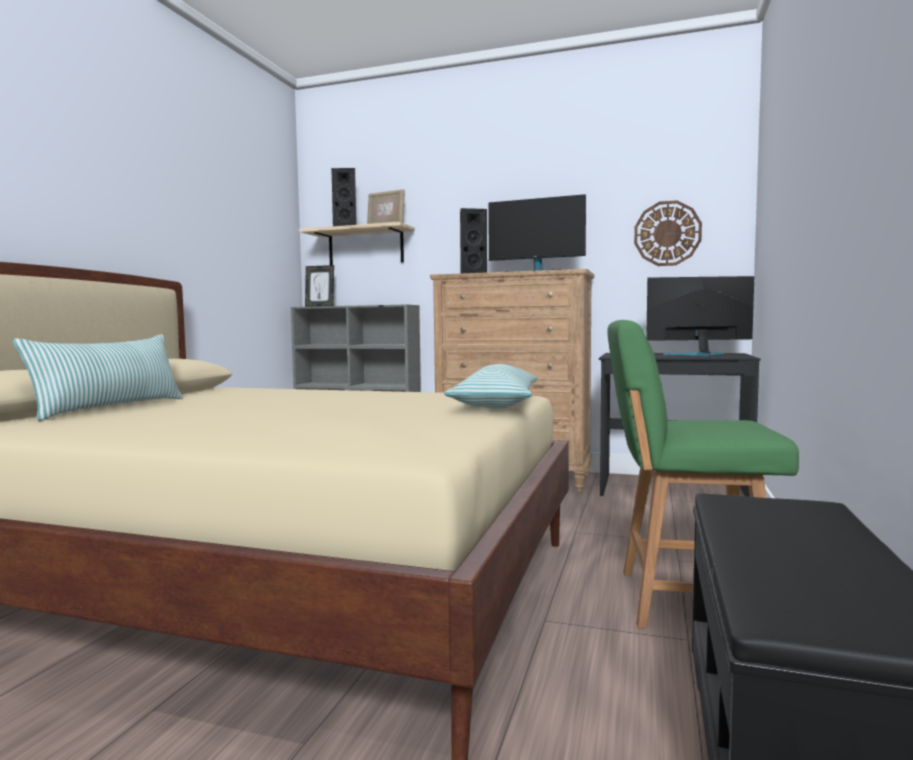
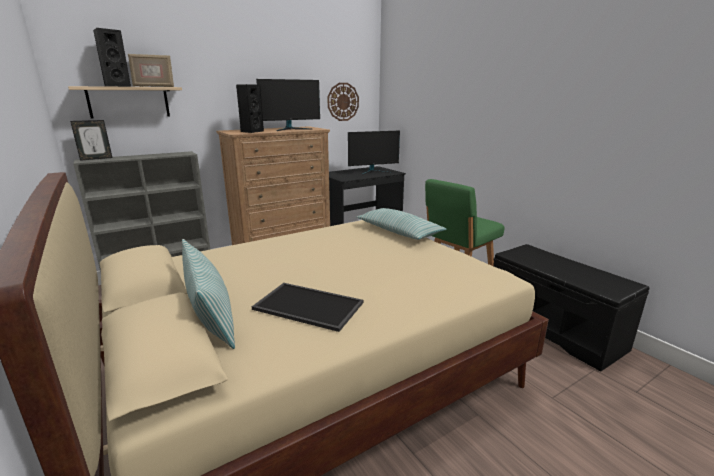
camera: 50 degrees left, 15 degrees up
(159, 417) = (306, 306): none -> tray
(699, 355) = (373, 172): monitor -> monitor turned 150 degrees counterclockwise

